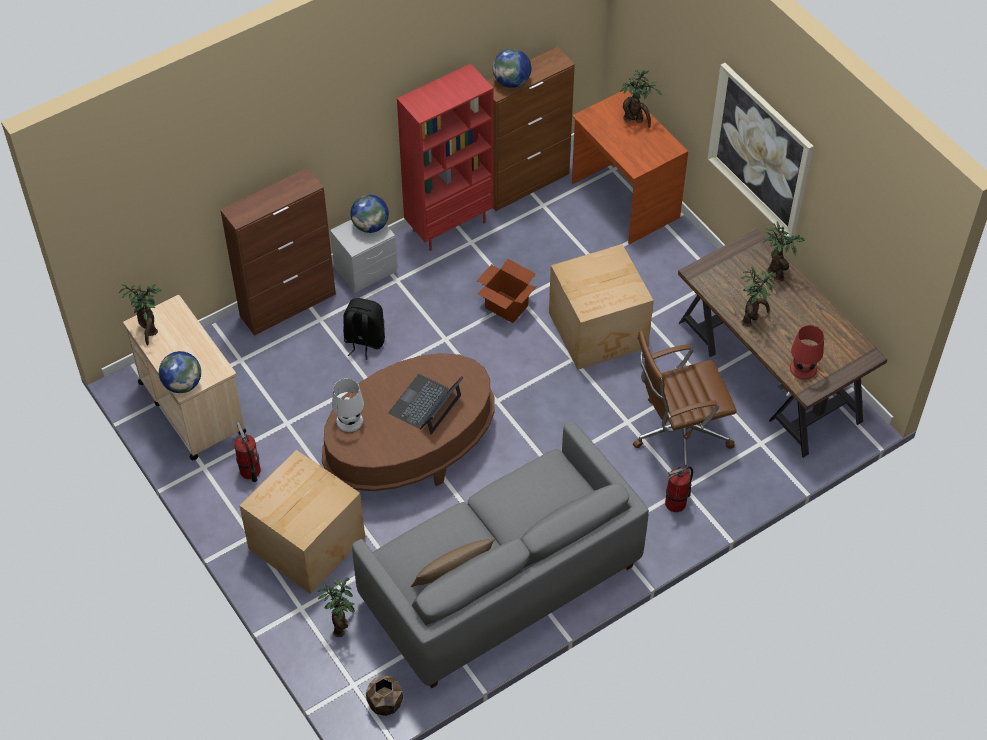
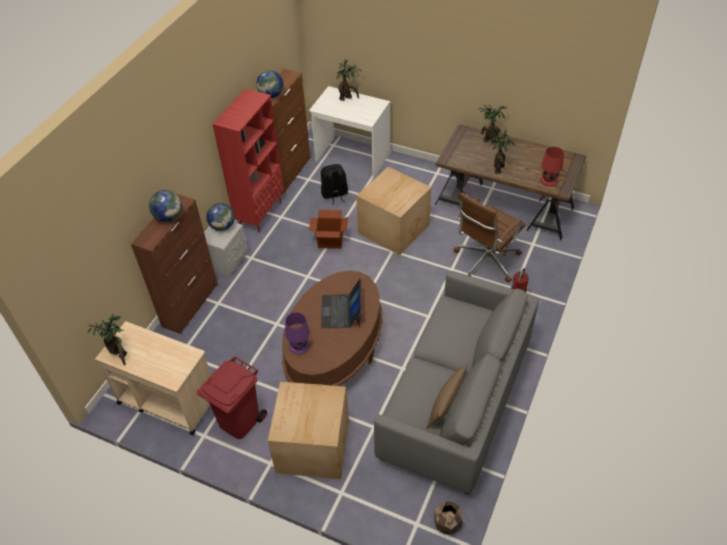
camera: 30 degrees left, 5 degrees down
(183, 384) = (170, 378): globe -> globe (169, 217)
(250, 471) = (238, 420): fire extinguisher -> red trash can
(342, 625) = (378, 487): potted plant -> none
(350, 420) = (299, 345): white table lamp -> purple table lamp
(364, 341) = (256, 302): black backpack -> black backpack (334, 195)
(624, 200) = (352, 157): brown desk -> white desk
(760, 151) = (451, 68): picture -> none

